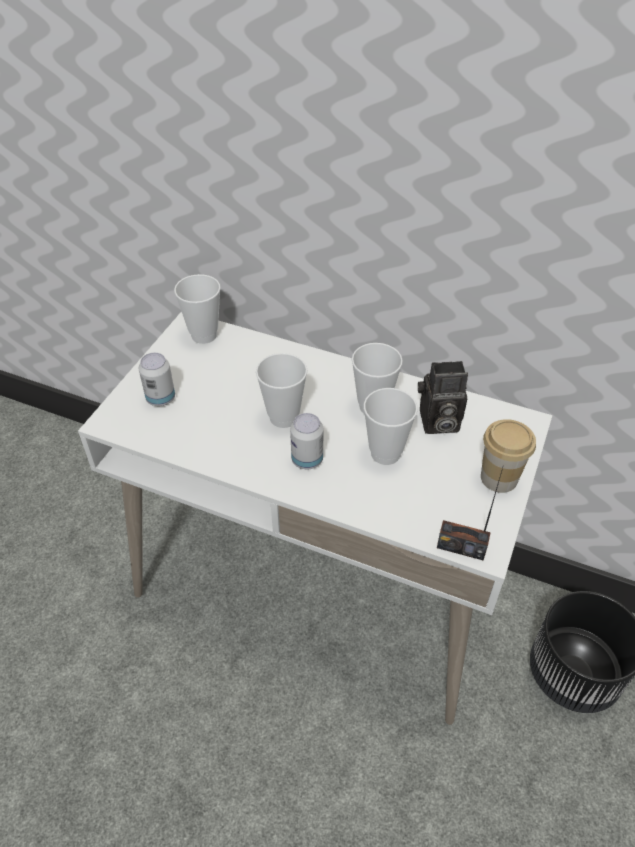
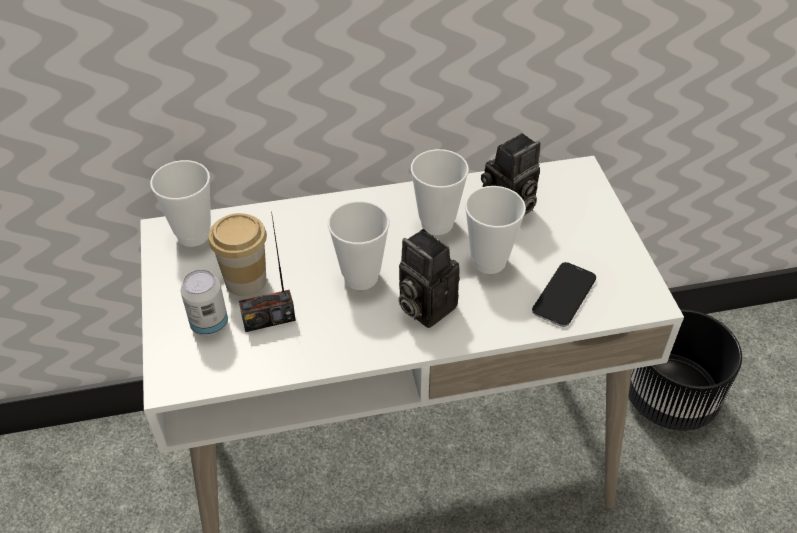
camera: 35 degrees left, 0 degrees up
(307, 460) = (423, 306): can -> camera
(419, 508) = (564, 295): none -> phone
(461, 547) = (628, 309): radio -> radio (268, 319)
(499, 478) = (602, 232): cup -> cup (246, 280)

